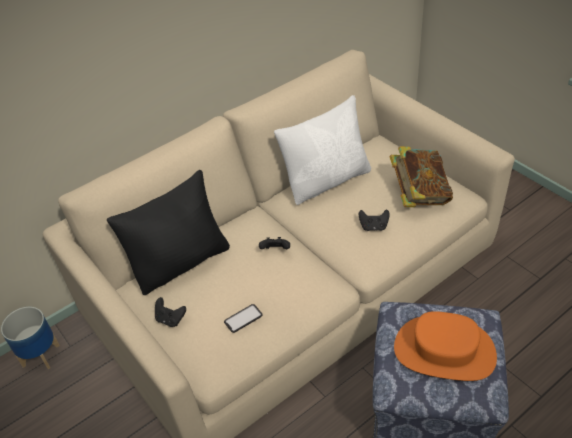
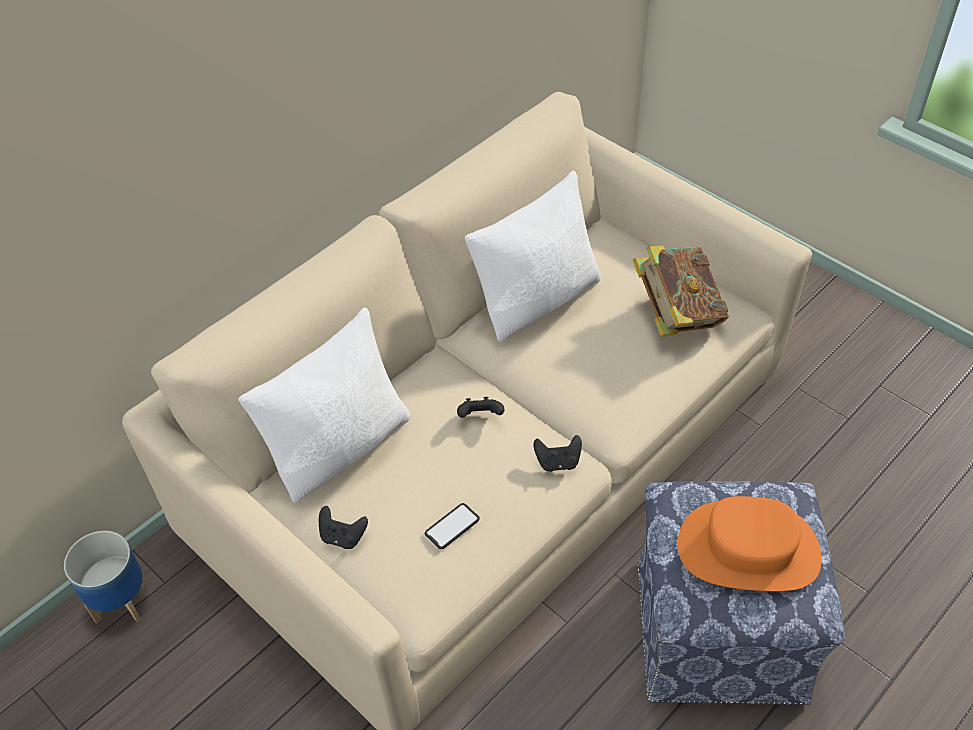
camera: 10 degrees left, 5 degrees up
(181, 263) = (341, 447): black pillow -> white pillow
(373, 227) = (618, 368): black game controller -> black game controller (558, 462)

